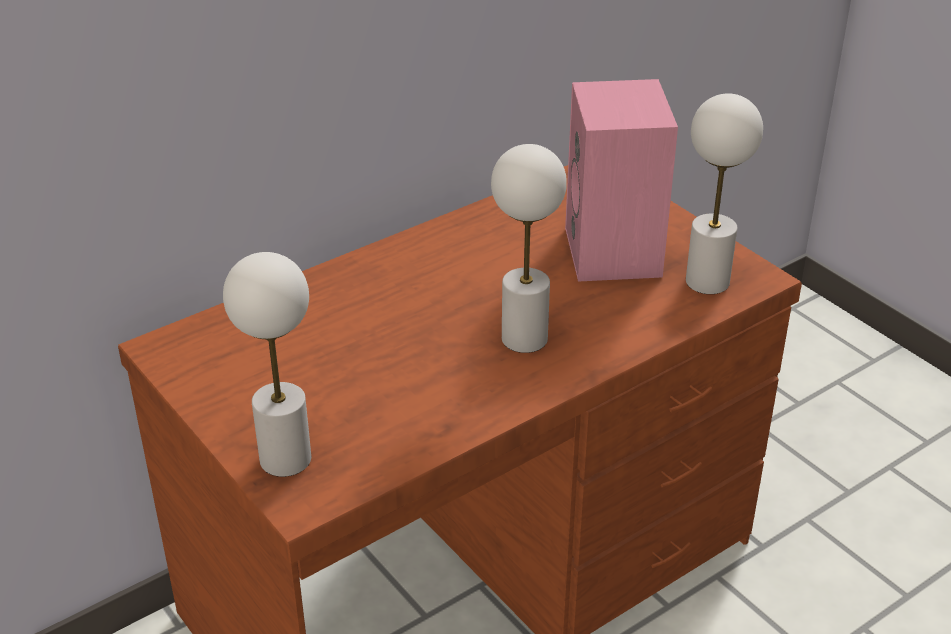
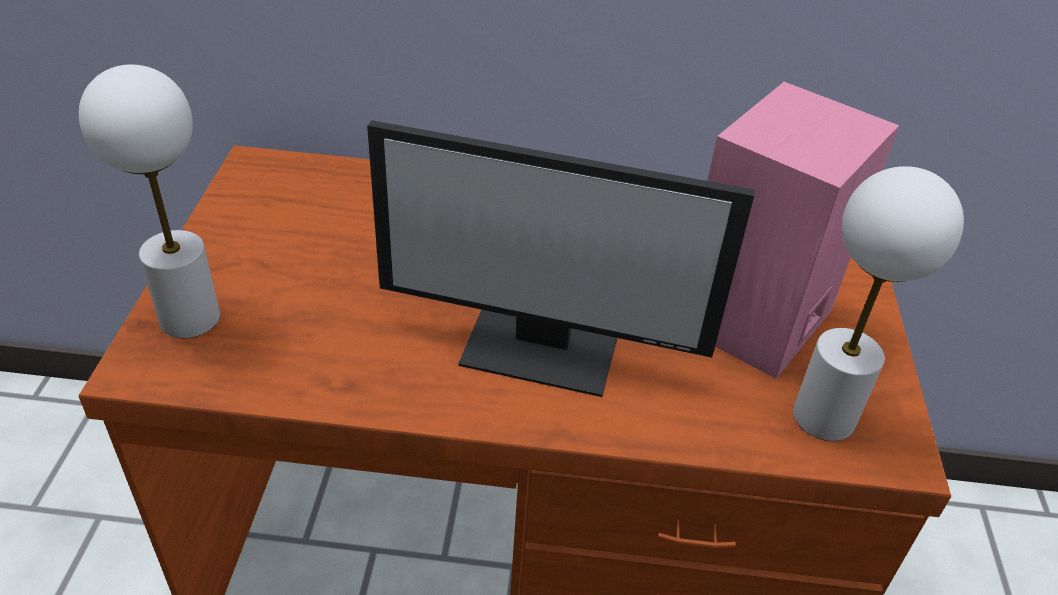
camera: 40 degrees right, 5 degrees up
(524, 338) = (542, 348): white table lamp -> monitor

